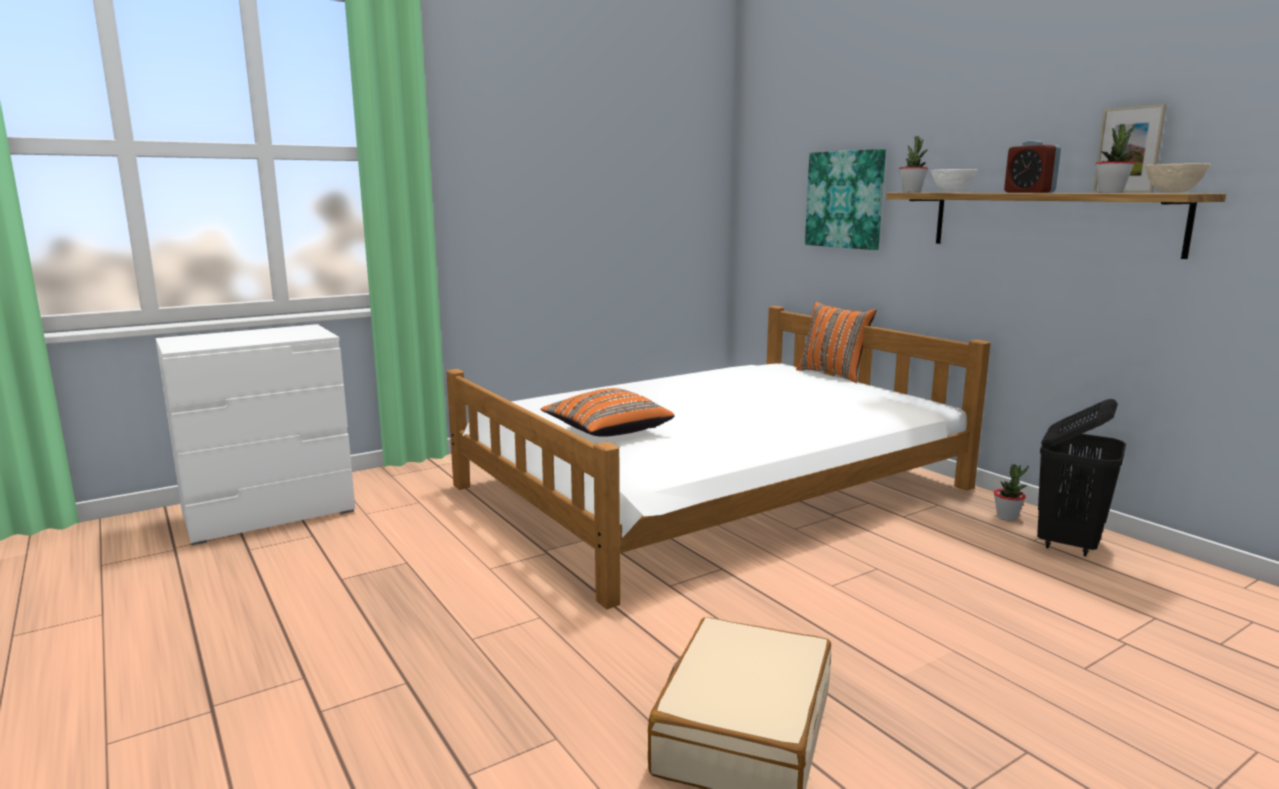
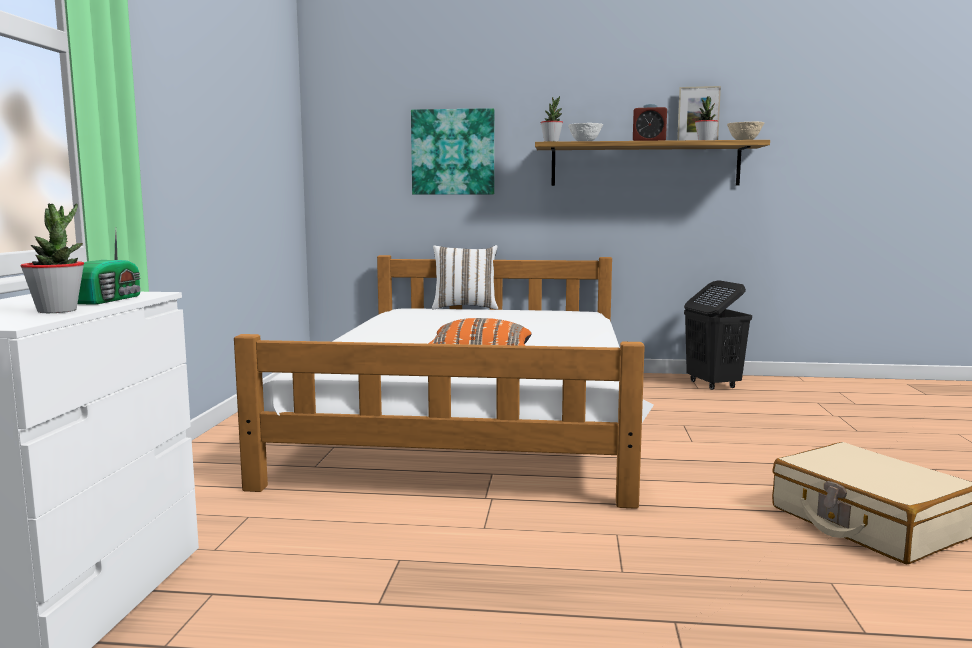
camera: 50 degrees left, 5 degrees down
(285, 338) = (111, 299): none -> radio
(833, 374) = (465, 307): orange pillow -> white pillow
(1007, 517) = (659, 382): potted plant -> potted plant (57, 311)

